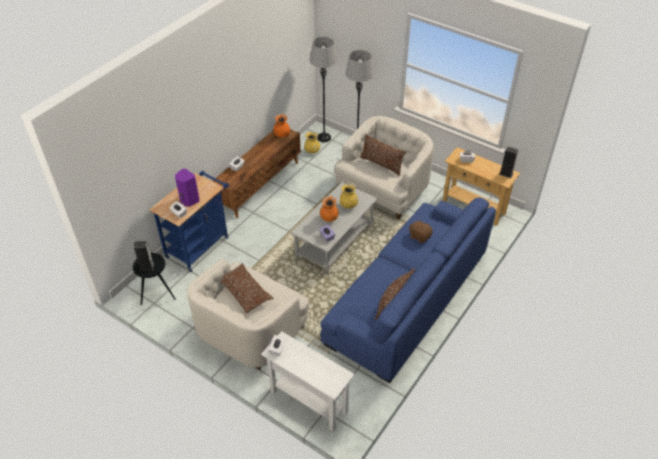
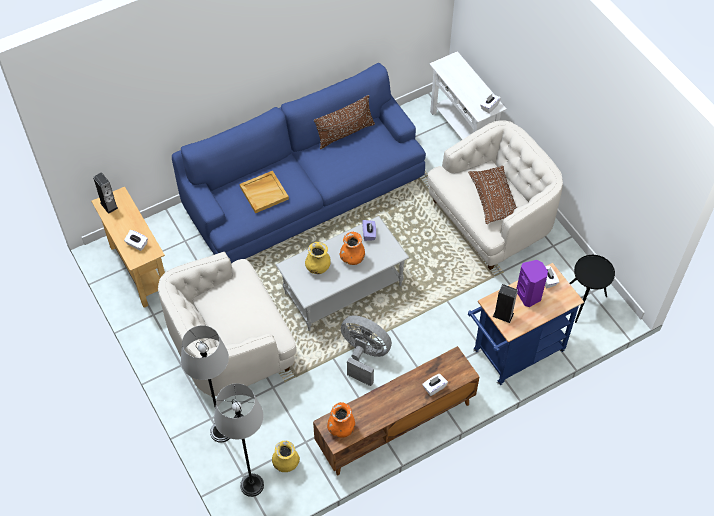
camera: 155 degrees left, 10 degrees up
(147, 267) = (597, 270): speaker -> speaker (503, 315)
(298, 211) = (364, 356): none -> grey fan
(381, 164) = (235, 313): brown pillow -> none
(419, 236) = (264, 192): brown plush toy -> beige tray

